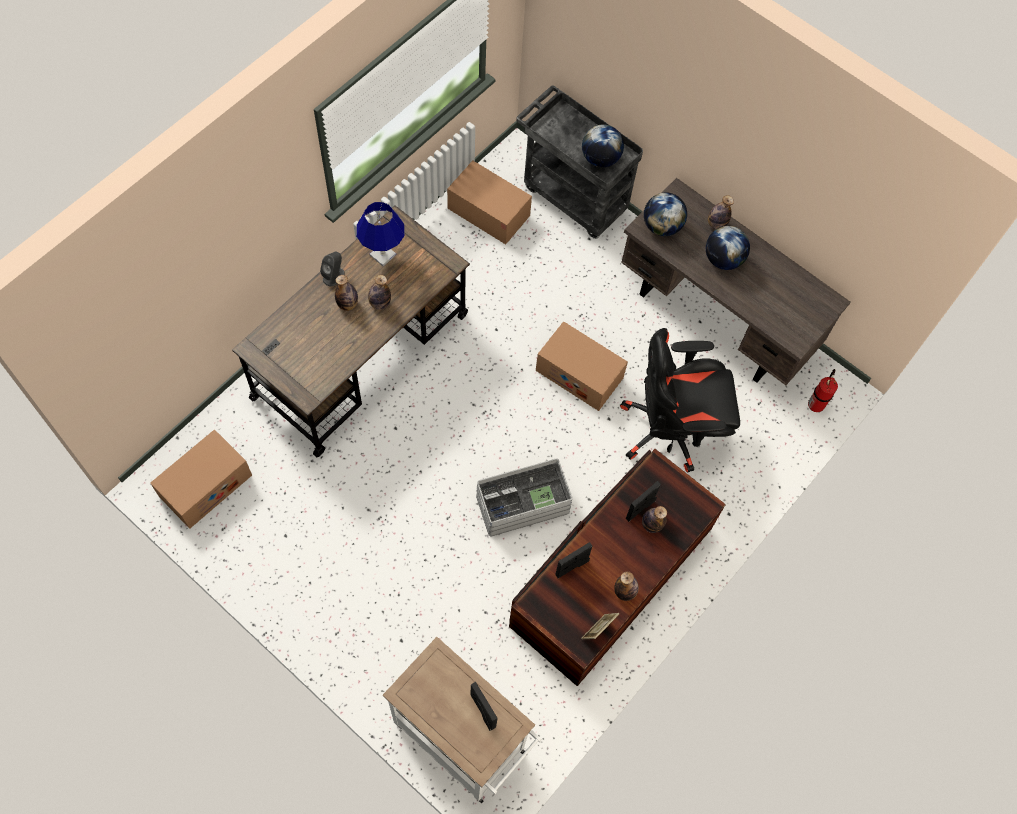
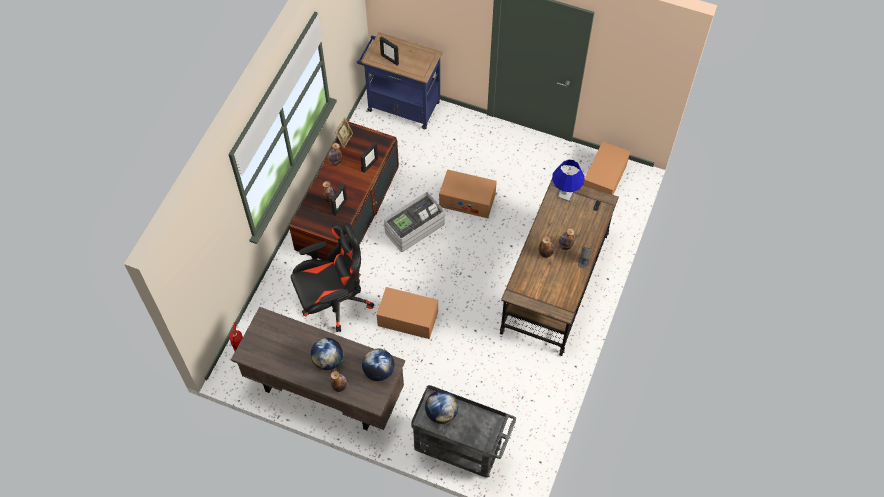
camera: 165 degrees right, 5 degrees down
(383, 255) = (560, 285): blue table lamp -> blue table lamp (565, 194)
(463, 740) = (401, 106): white cart -> blue cart
(488, 212) = (518, 418): cardboard box -> cardboard box (467, 200)

